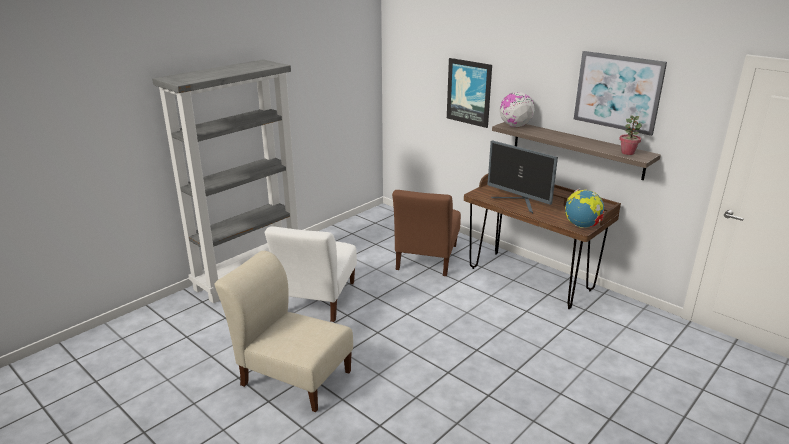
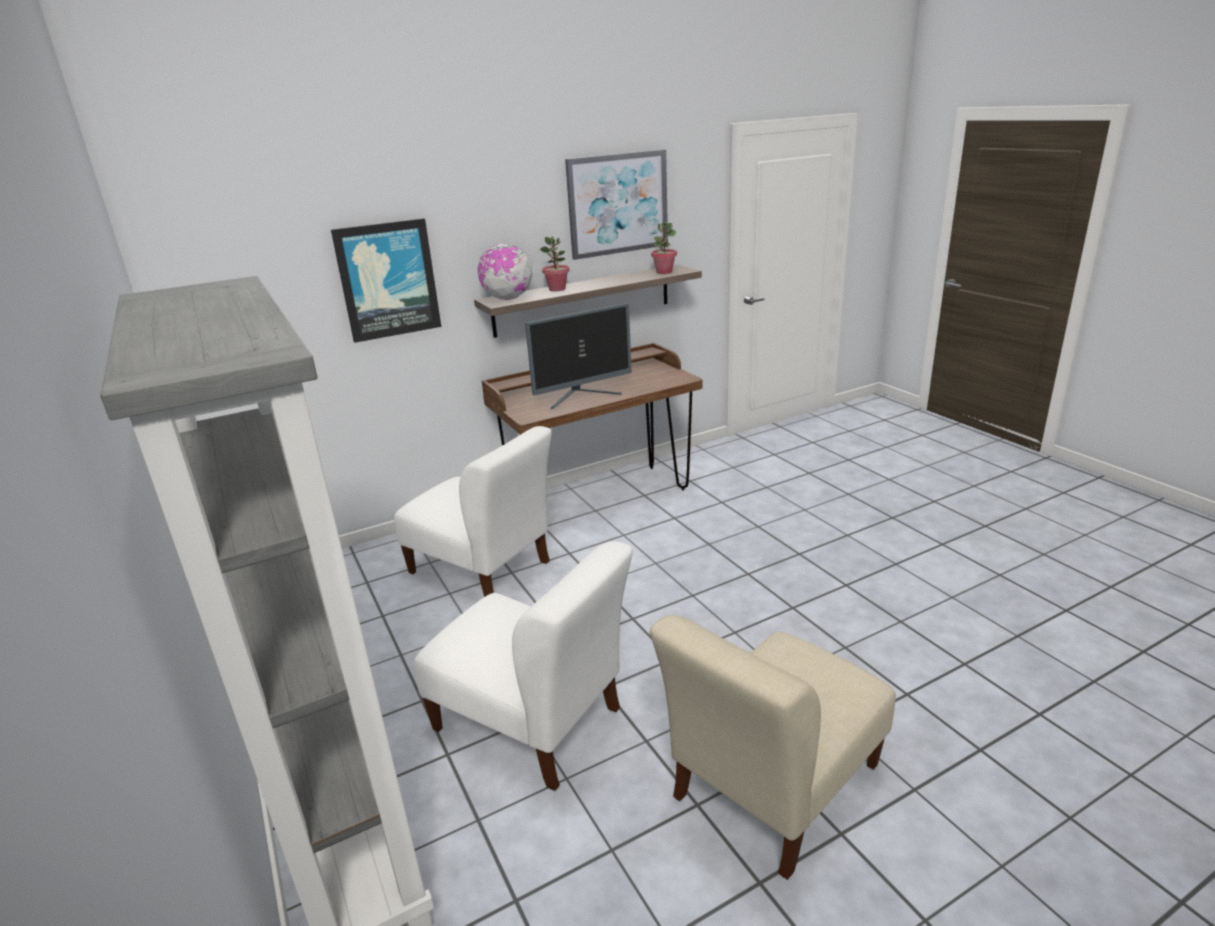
camera: 70 degrees left, 0 degrees up
(426, 259) = (483, 570): brown chair -> white chair
(548, 133) = (557, 289): none -> potted plant
(582, 226) = (676, 377): globe -> none

